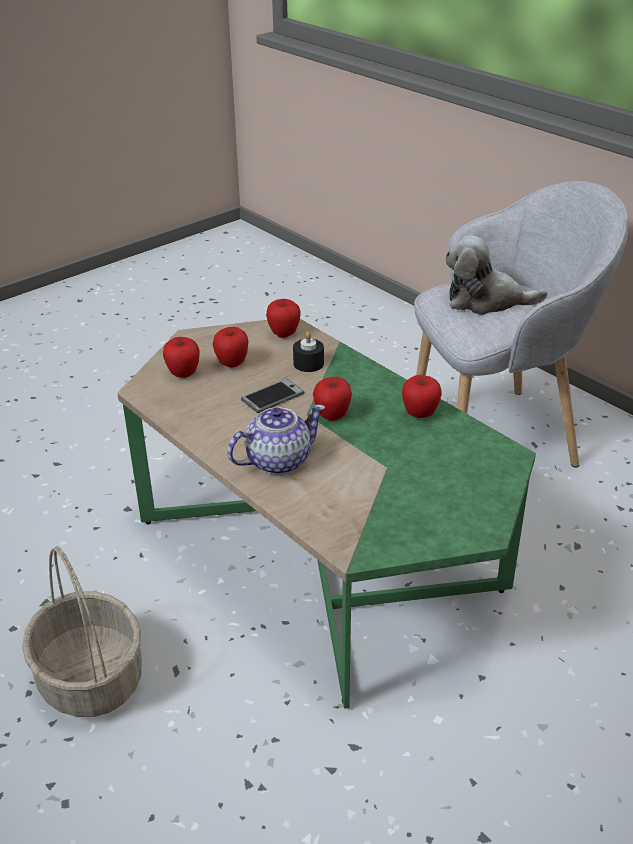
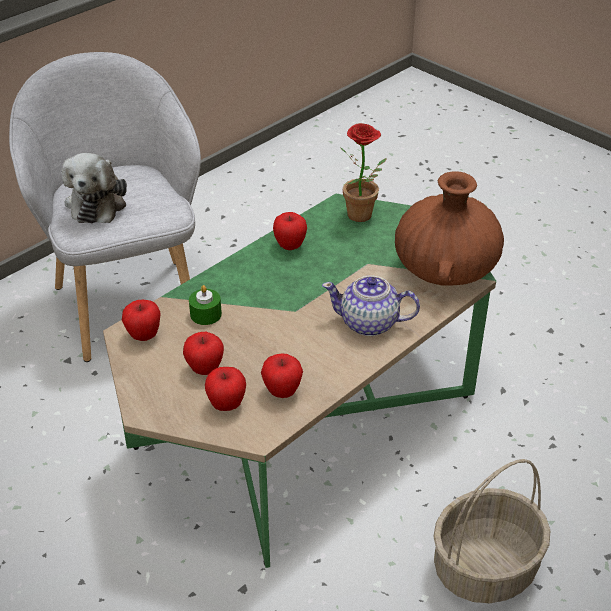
camera: 95 degrees left, 5 degrees up
(272, 397) = (268, 334): phone -> none
(277, 461) = (370, 323): teapot -> teapot turned 45 degrees counterclockwise
(308, 363) = (206, 314): black candle -> green candle
(332, 416) = (297, 295): apple -> apple (282, 392)
(370, 529) = (445, 270): none -> brown vase
(481, 470) = (362, 218): none -> potted plant

